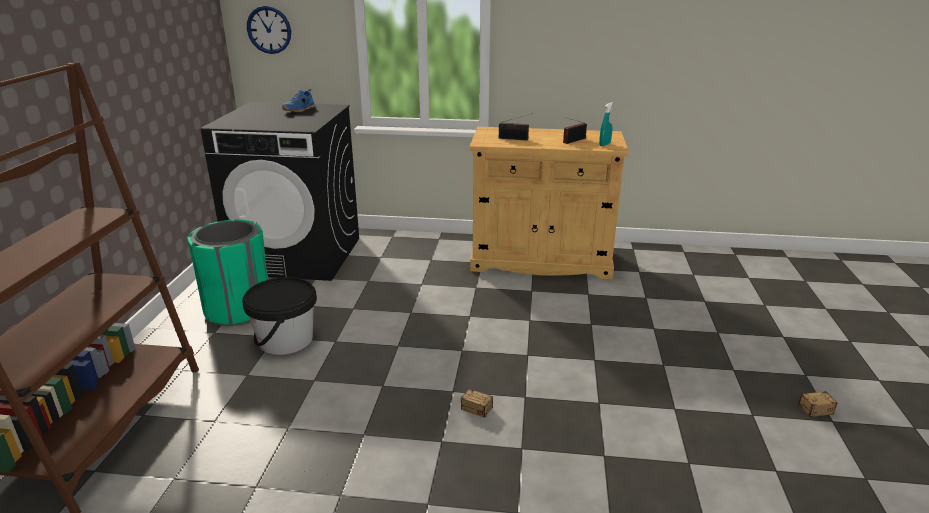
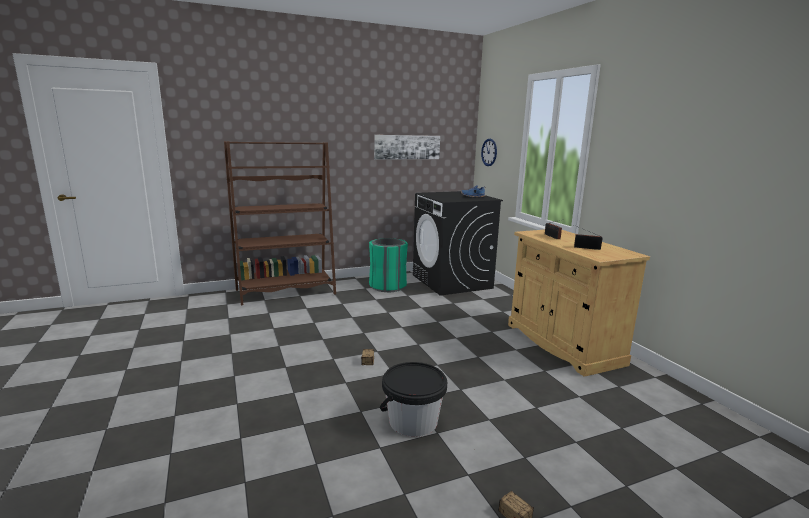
camera: 60 degrees right, 10 degrees down
(151, 41) = (407, 147): none -> picture
(285, 340) = (376, 302): black bucket -> black bucket (413, 421)
(604, 144) = (599, 255): turquoise spray bottle -> none

